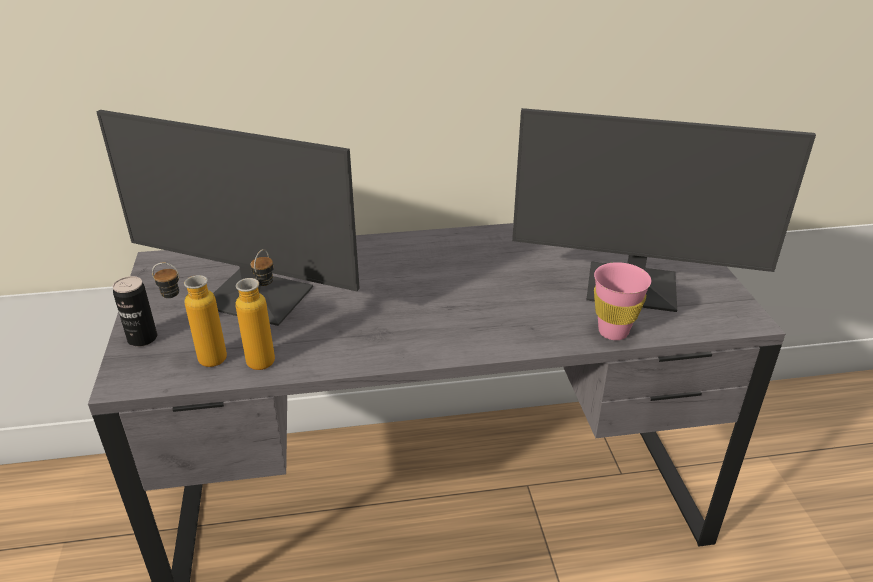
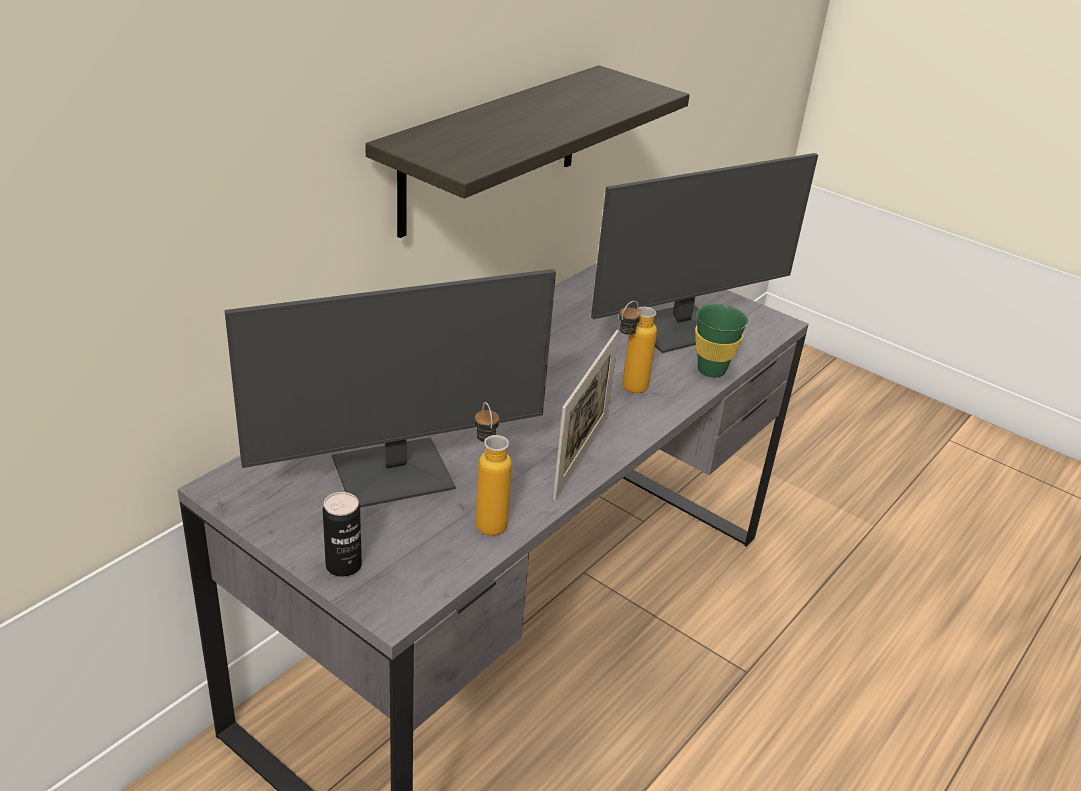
camera: 45 degrees left, 0 degrees up
(200, 359) = (433, 553): bottle -> bottle (627, 391)
(397, 347) = (581, 456): none -> picture frame
(486, 67) = (492, 149): none -> shelf
(613, 332) = (711, 370): pink cup -> green cup

